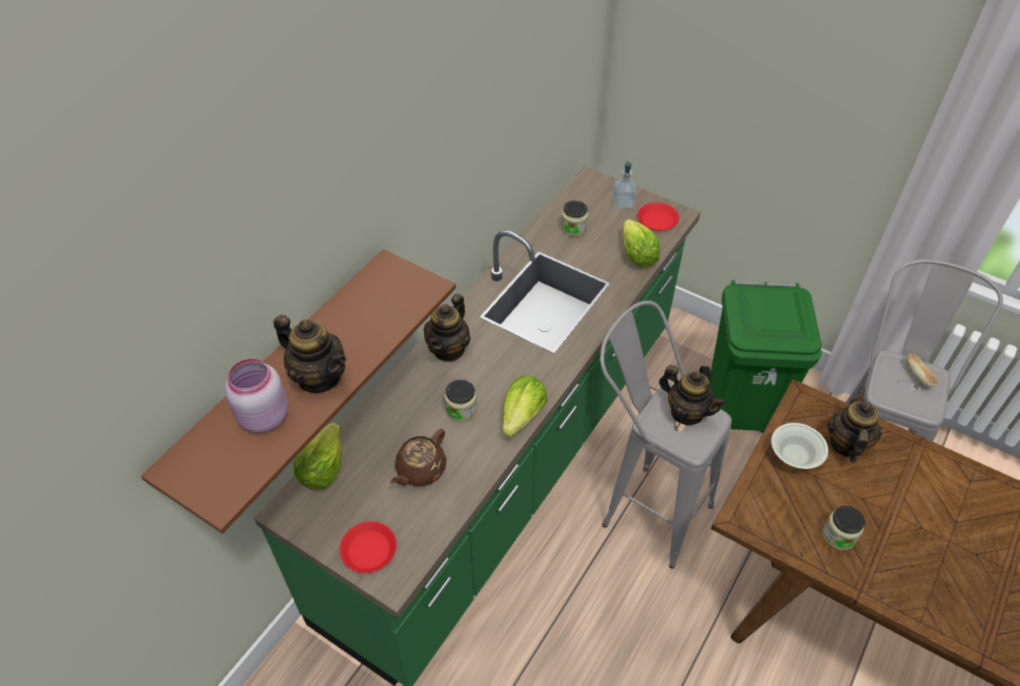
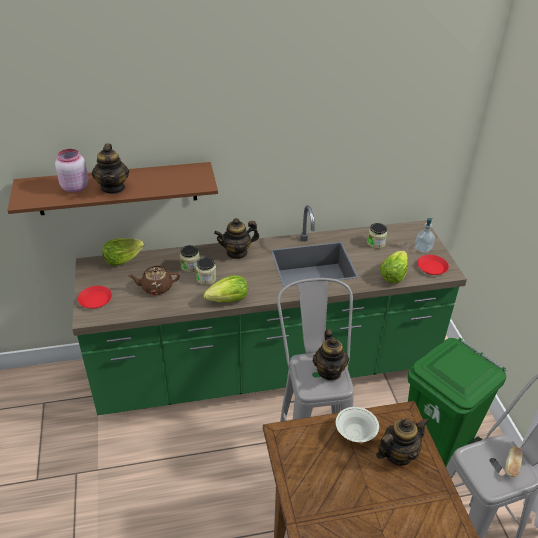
camera: 45 degrees right, 10 degrees down
(838, 535) = (323, 488): jar -> jar (190, 266)

